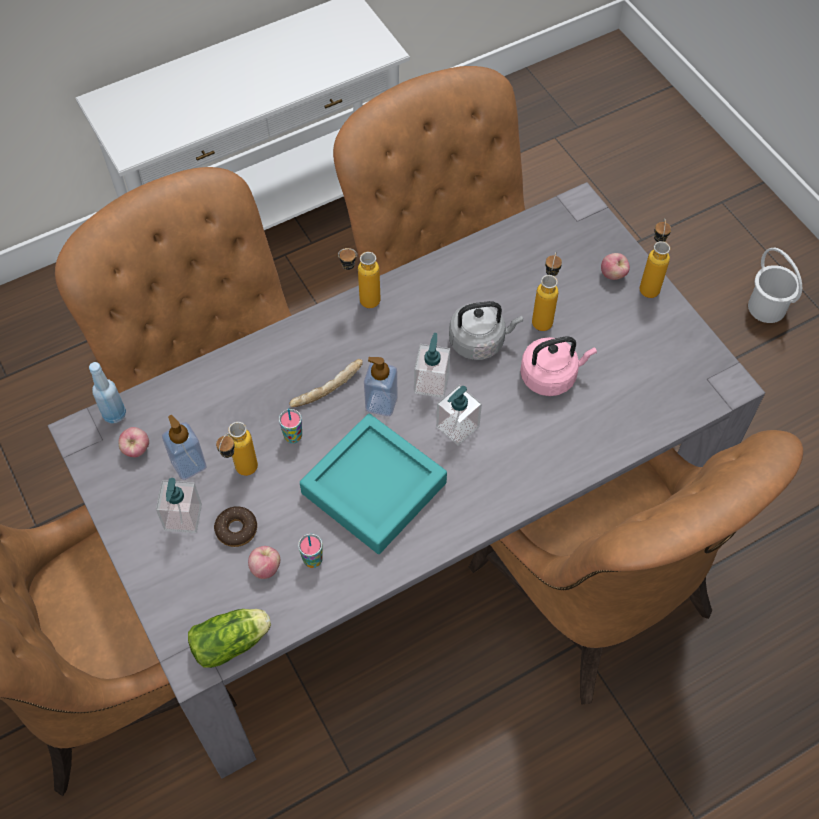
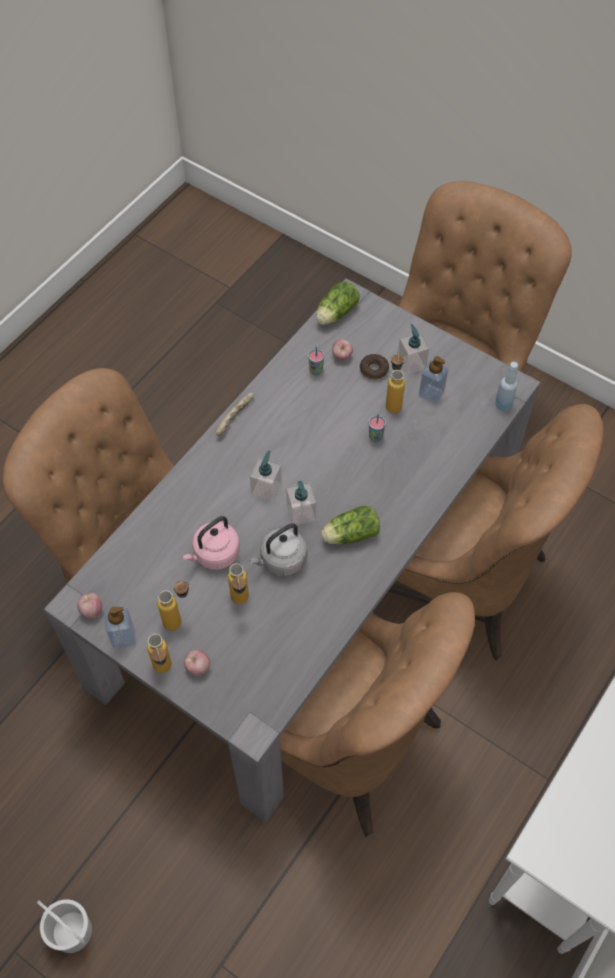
camera: 155 degrees right, 0 degrees up
(136, 449) = (471, 389): apple -> apple (92, 610)
(326, 387) = (374, 479): bread -> bread (235, 417)
(361, 301) = (390, 556): bottle -> bottle (179, 619)
(374, 488) = (302, 426): turquoise tray -> none
(381, 403) = (329, 484): soap dispenser -> soap dispenser (123, 637)
(391, 339) = (349, 535): none -> lettuce

